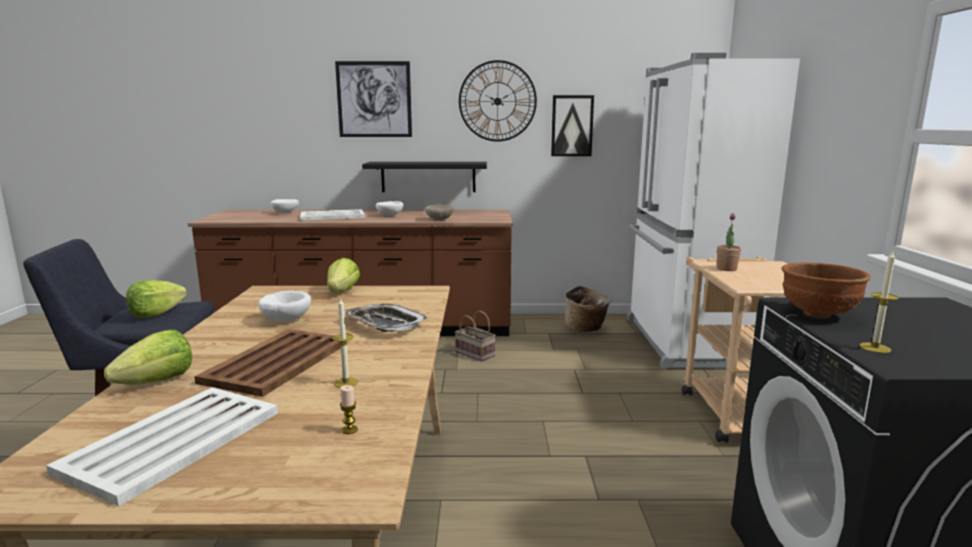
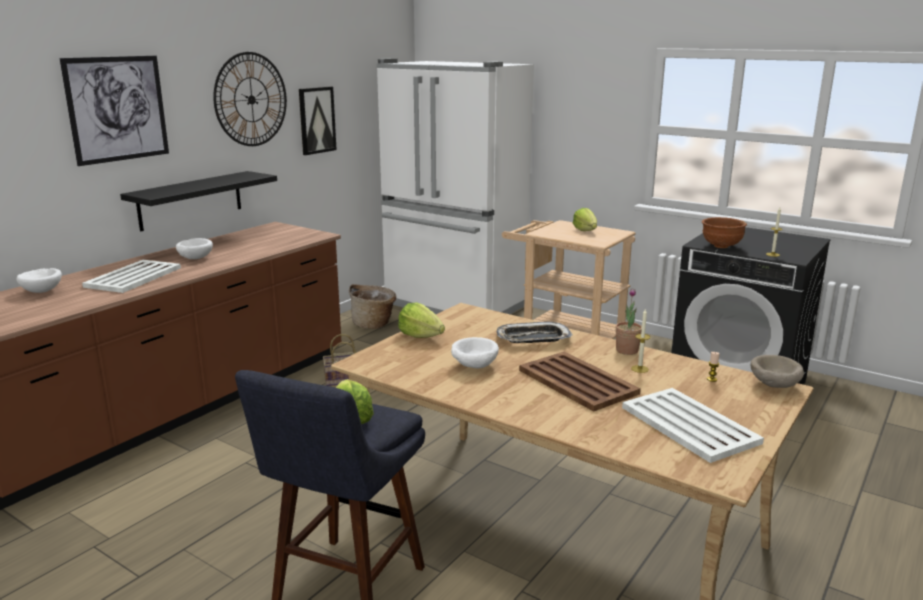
camera: 55 degrees left, 5 degrees up
(158, 381) = (575, 423): lettuce -> lettuce (585, 230)
(438, 220) = (268, 249): beige bowl -> beige bowl (773, 385)
(726, 269) = (557, 234): potted plant -> potted plant (627, 350)

